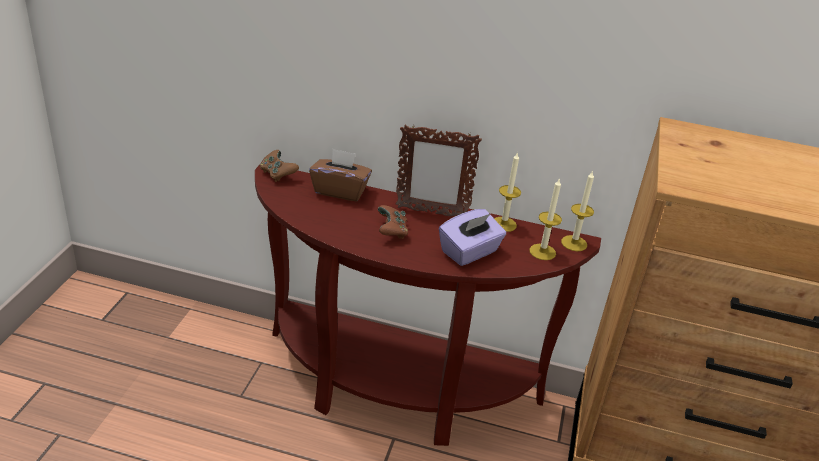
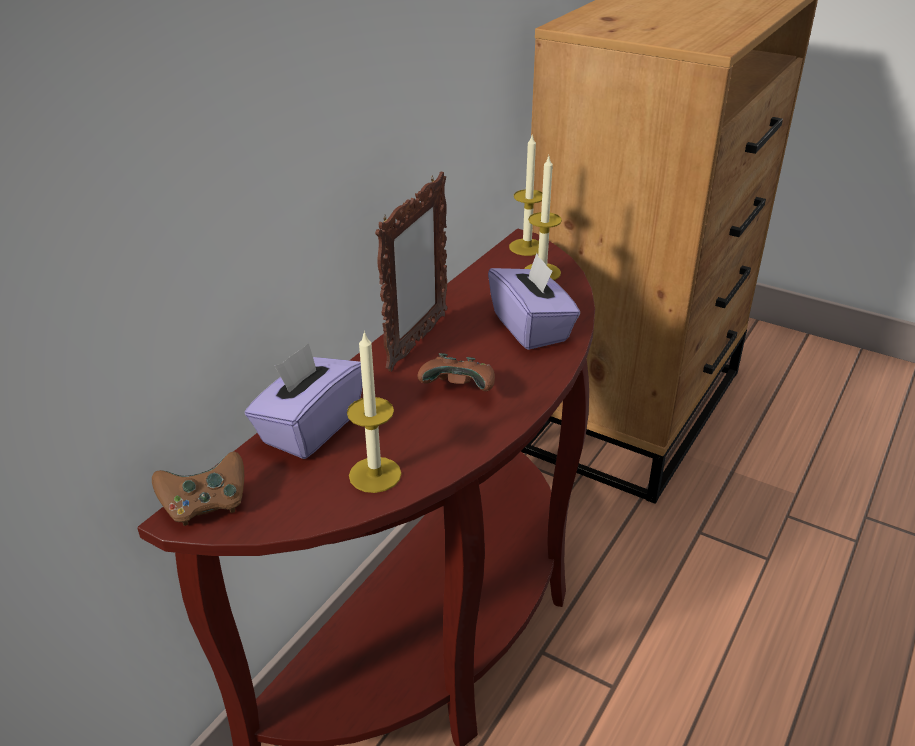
camera: 70 degrees left, 0 degrees up
(340, 191) = (309, 428): brown tissue box -> purple tissue box
(503, 224) = (468, 287): candle -> candle (375, 475)

